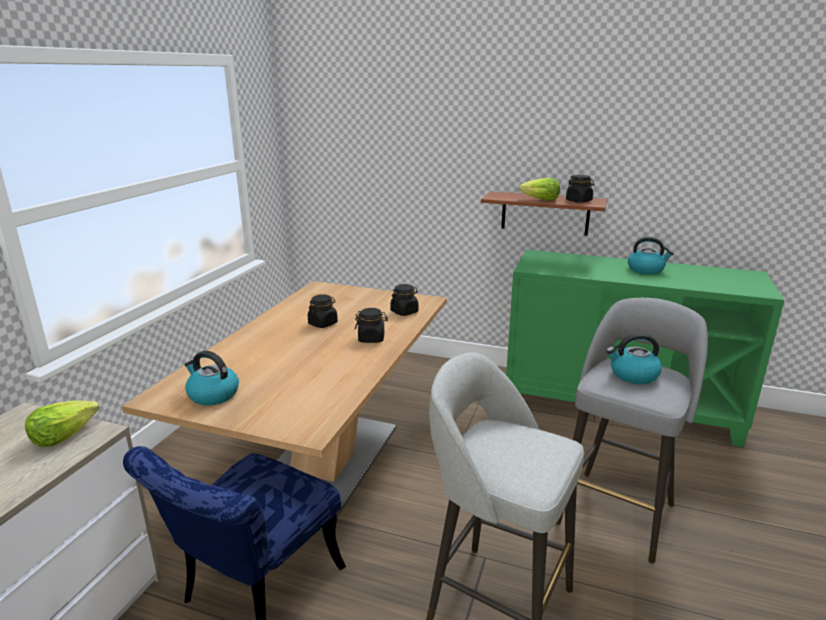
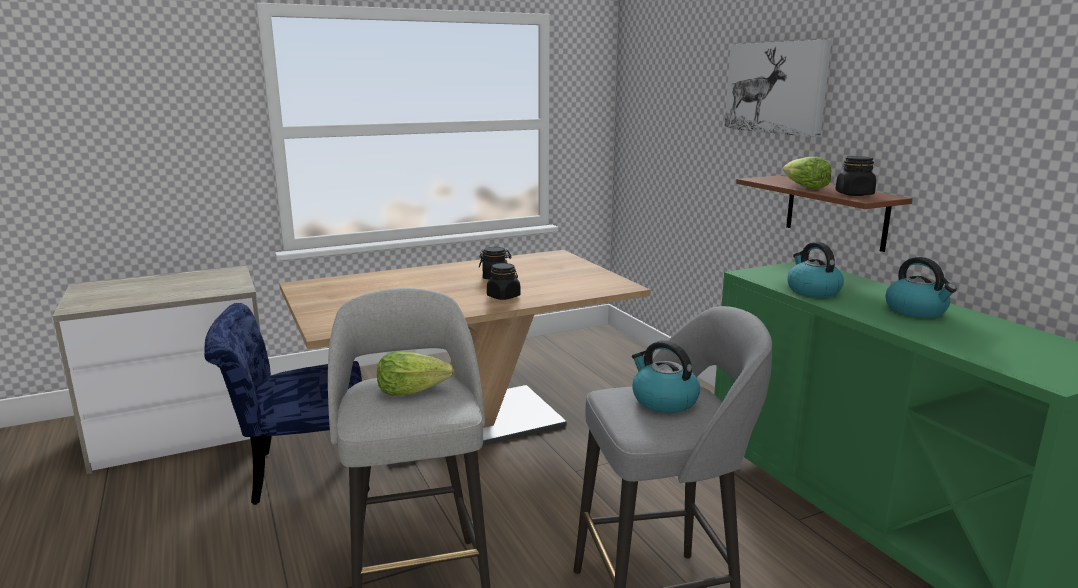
camera: 45 degrees right, 5 degrees down
(63, 435) = (224, 285): lettuce -> lettuce (412, 391)
(212, 395) = (328, 293): kettle -> kettle (812, 291)
(404, 312) = (580, 288): black jar -> none
(481, 126) = (776, 88): none -> picture

